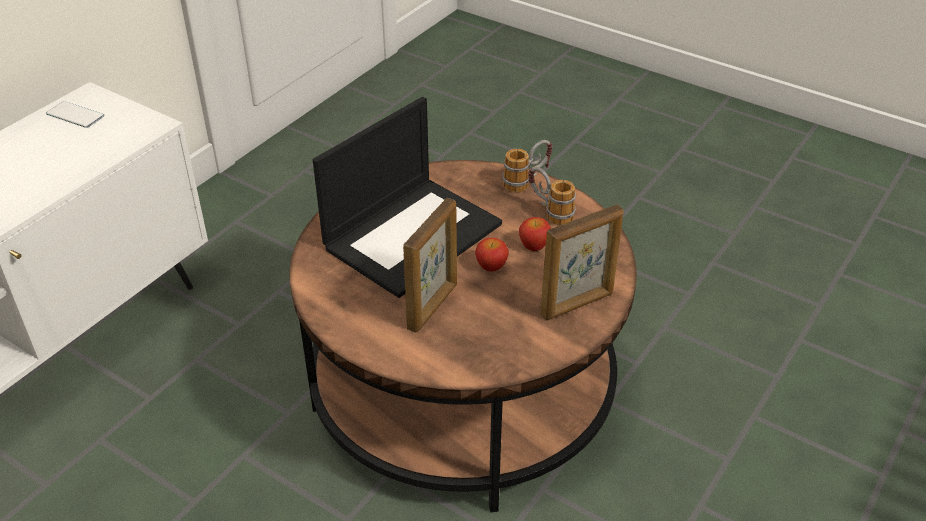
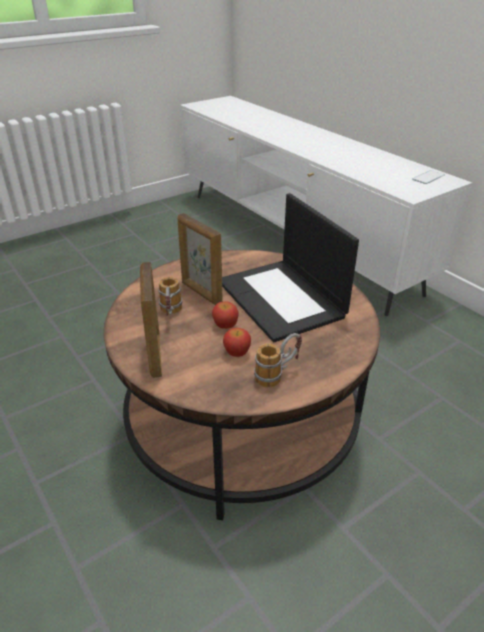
camera: 110 degrees right, 5 degrees down
(527, 181) = (330, 373): mug -> mug (171, 314)

